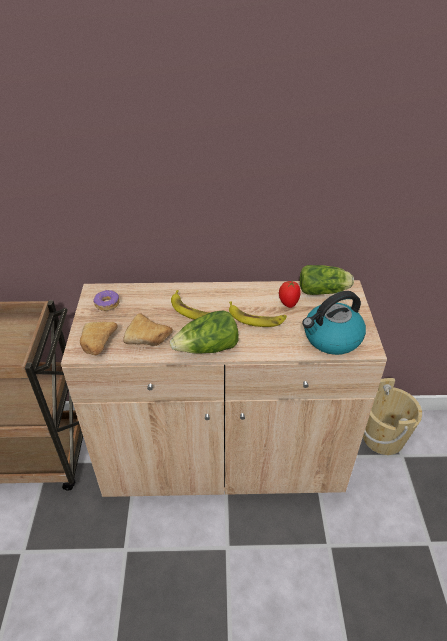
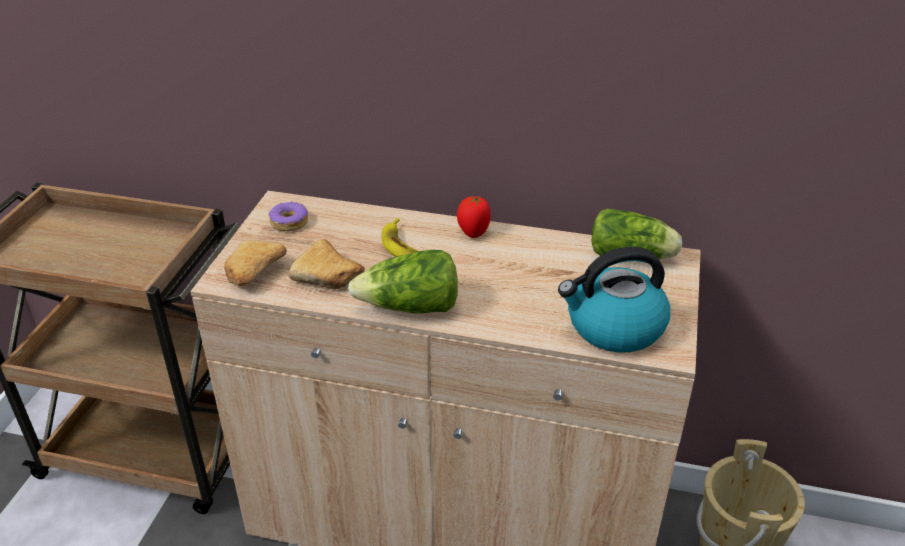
camera: 15 degrees right, 5 degrees down
(256, 318) = (504, 278): banana -> none
(288, 303) = (565, 265): tomato -> tomato (473, 232)

